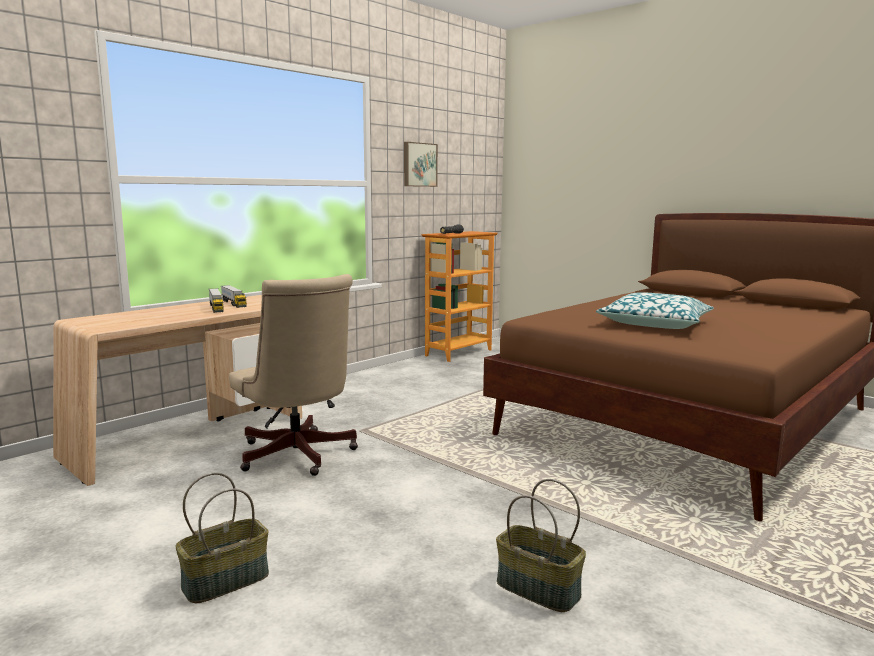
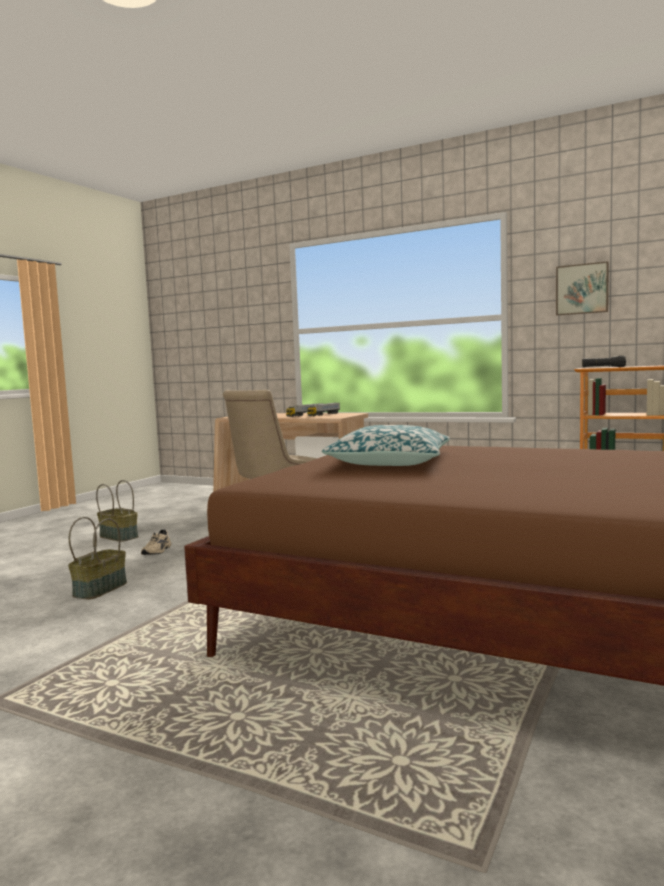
camera: 75 degrees right, 5 degrees down
(367, 543) = (158, 551): none -> beige shoe

